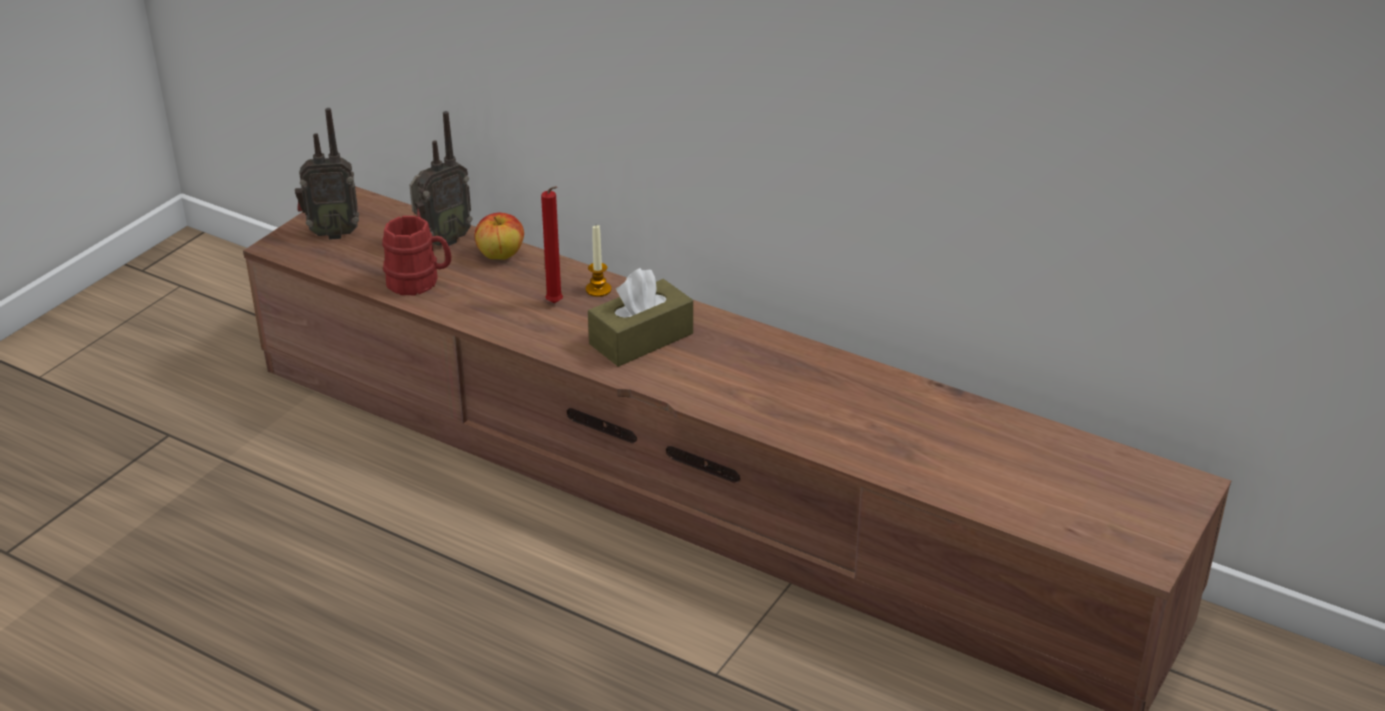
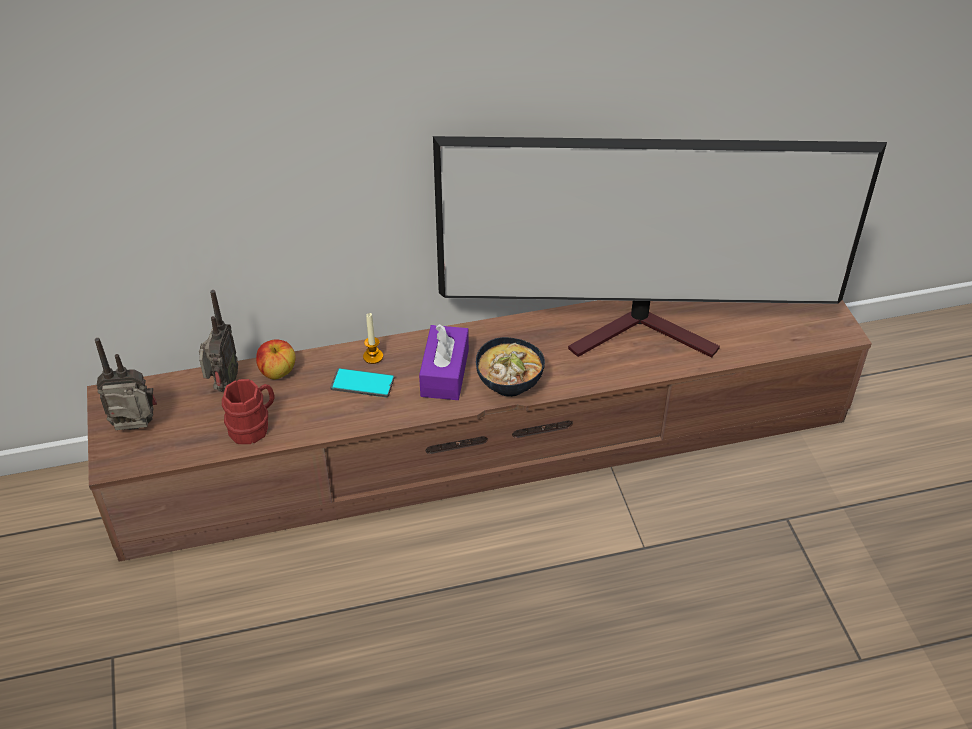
camera: 45 degrees left, 10 degrees up
(332, 233) = (136, 430): radio -> radio turned 135 degrees counterclockwise
(556, 304) = (362, 383): red candle -> phone
(641, 339) = (445, 373): brown tissue box -> purple tissue box
(685, 384) = (509, 385): none -> bowl
(900, 423) = (646, 333): none -> television

